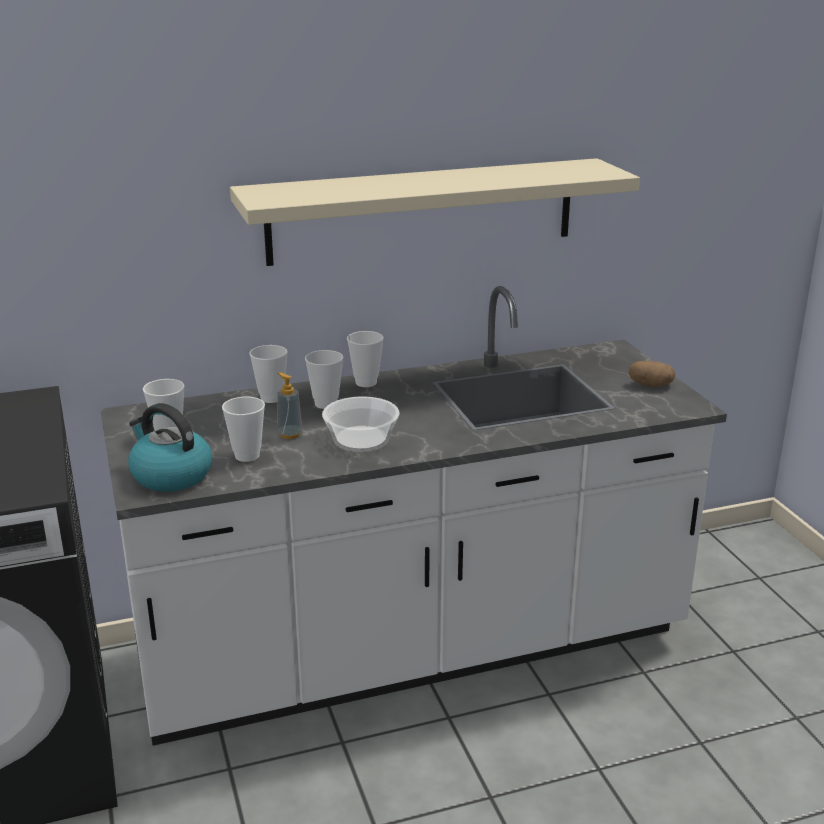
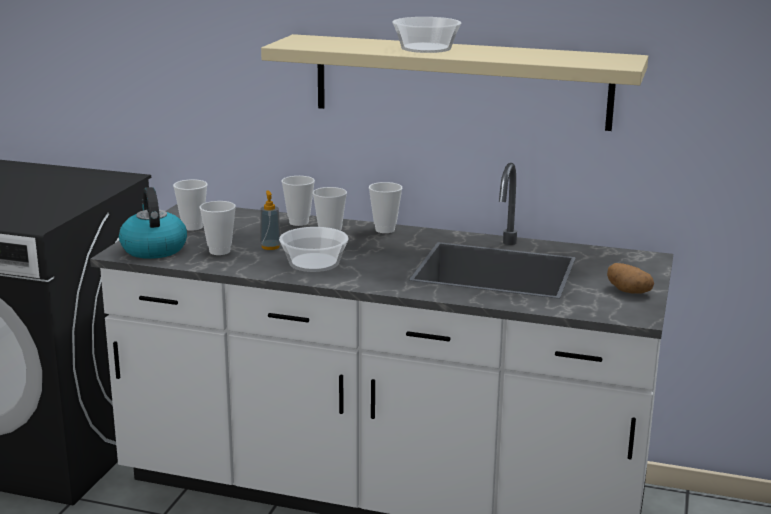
camera: 35 degrees right, 5 degrees down
(408, 182) = (425, 48): none -> bowl

